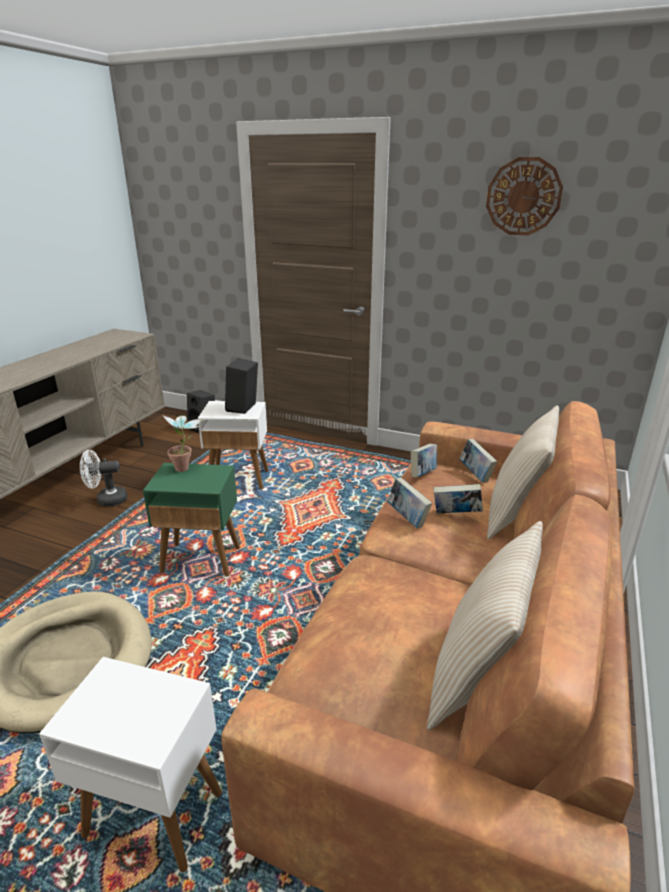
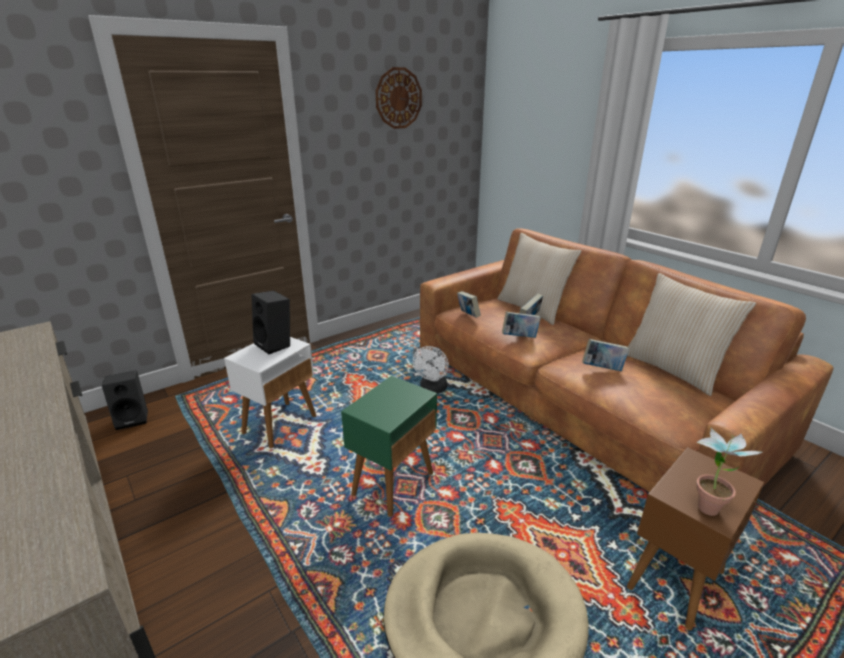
camera: 60 degrees left, 0 degrees up
(107, 500) = (197, 535): white fan -> white fan (432, 389)
(152, 814) = (675, 580): white side table -> brown side table
(187, 469) = (371, 400): potted plant -> potted plant (709, 504)
(475, 474) = (481, 302): book -> book (602, 368)

